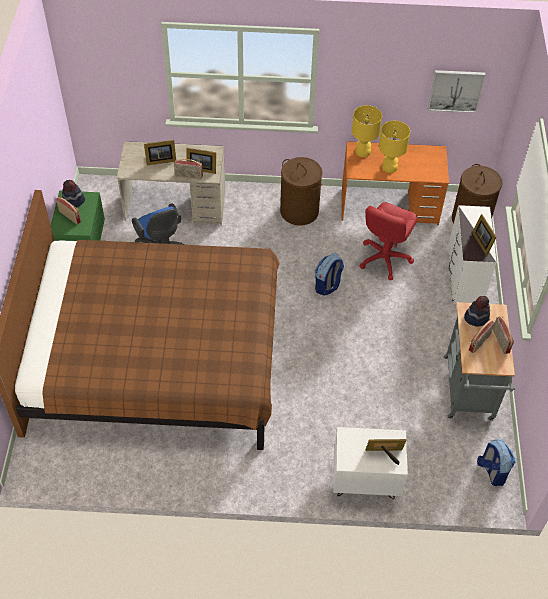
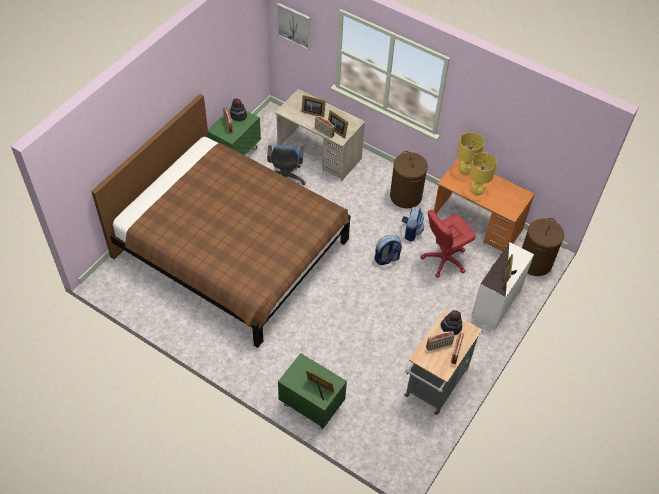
camera: 30 degrees right, 0 degrees up
(365, 481) = (311, 406): white nightstand -> green nightstand
(455, 90) = (547, 150): picture -> picture (294, 25)
(492, 471) = (408, 450): backpack -> backpack (411, 232)

